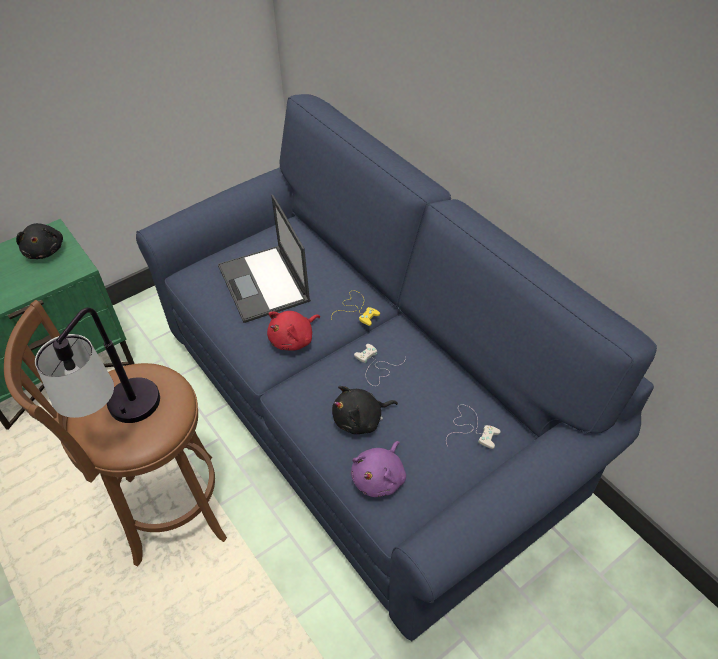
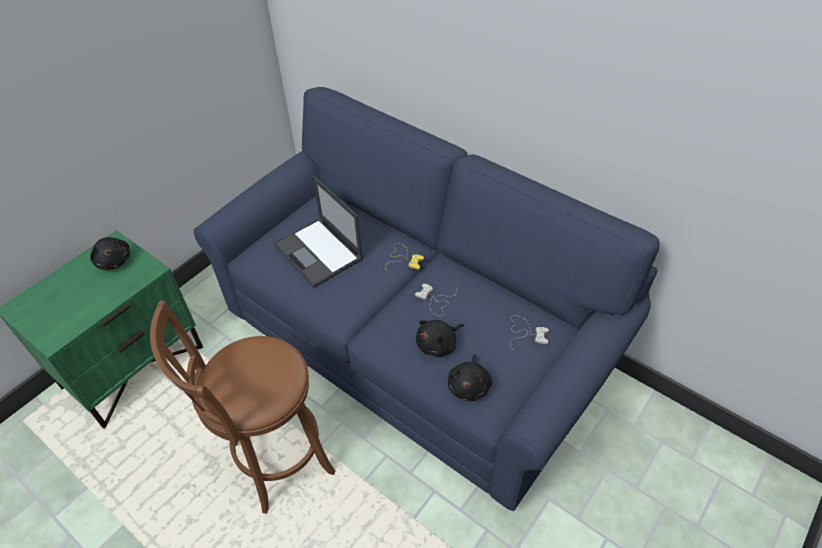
camera: 15 degrees left, 0 degrees up
(123, 422) = (251, 389): table lamp -> none
(294, 339) = (360, 293): red plush toy -> none
(380, 478) = (469, 386): purple plush toy -> black plush toy

